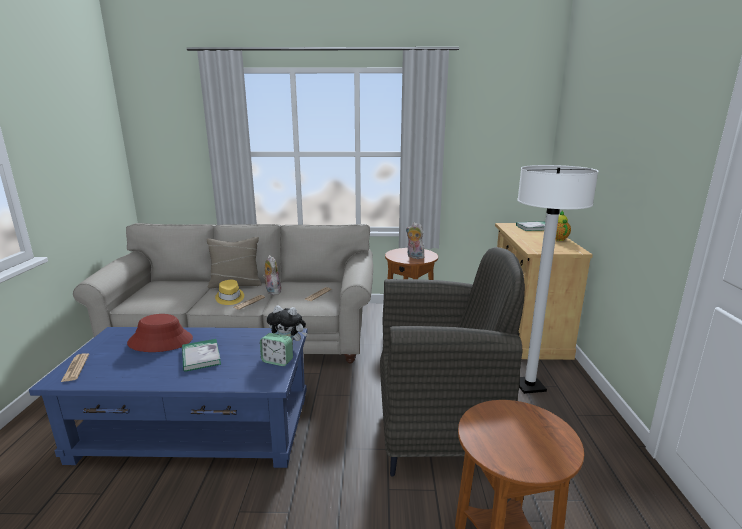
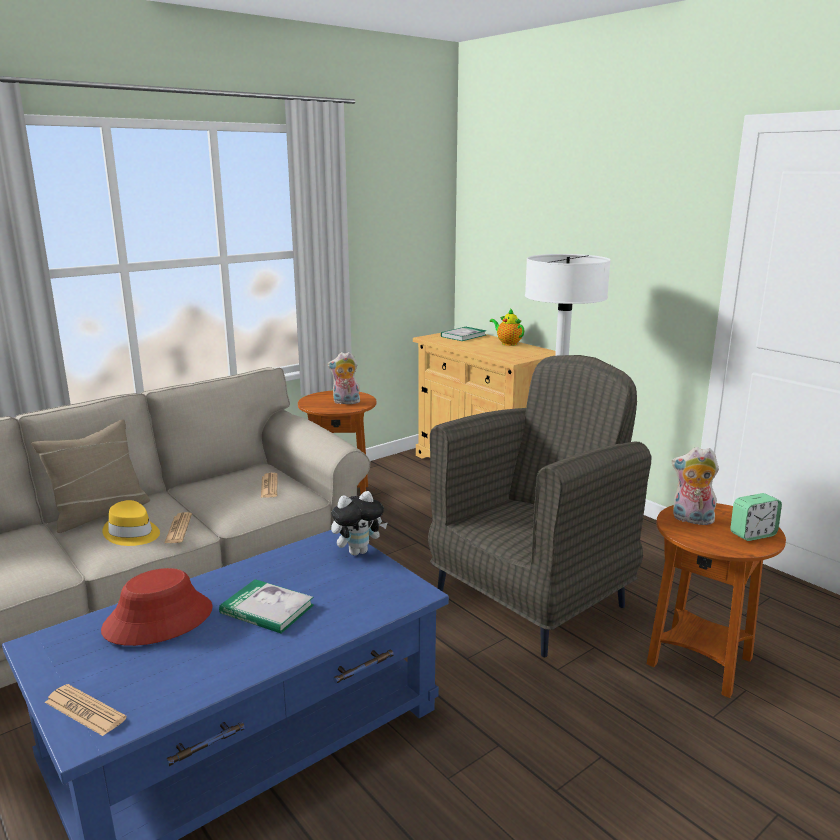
camera: 40 degrees left, 0 degrees up
(272, 291) = (184, 504): plush toy -> plush toy (691, 520)
(277, 361) = (378, 572): alarm clock -> alarm clock (752, 534)

